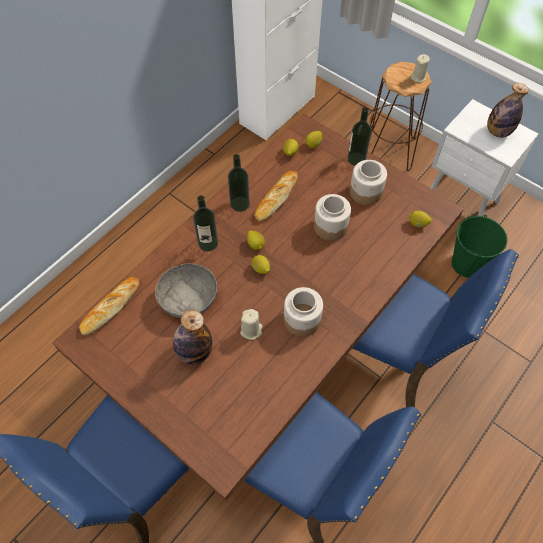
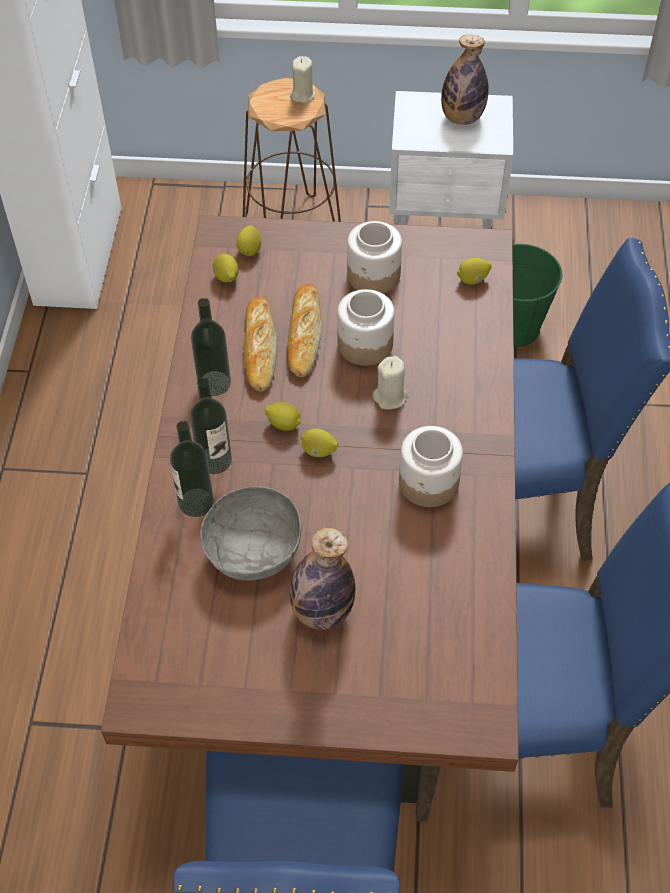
camera: 35 degrees left, 5 degrees down
(111, 307) = (148, 629): bread -> bread (303, 334)
(251, 330) = (374, 536): beige candle -> beige candle (390, 397)
(356, 159) = (325, 239): bottle -> bottle (196, 502)

